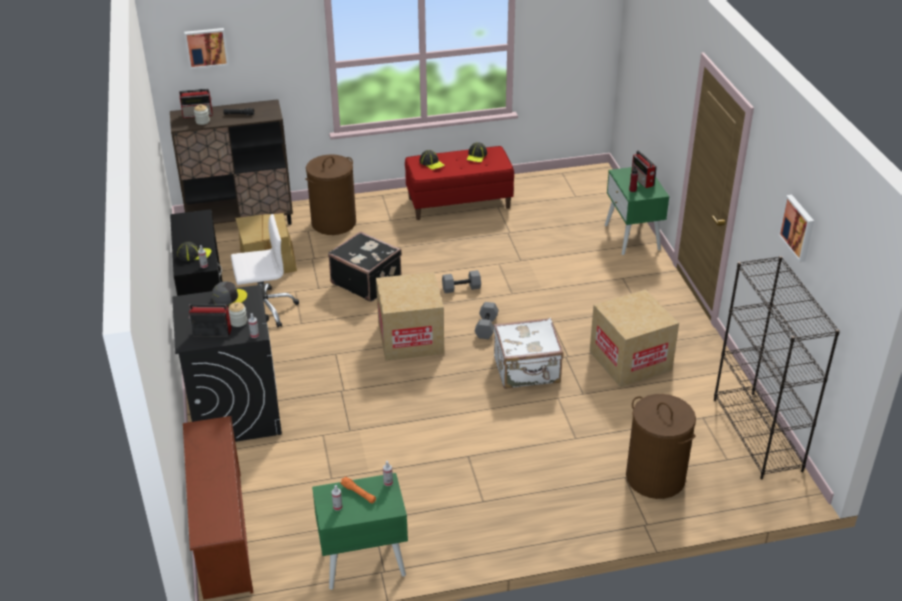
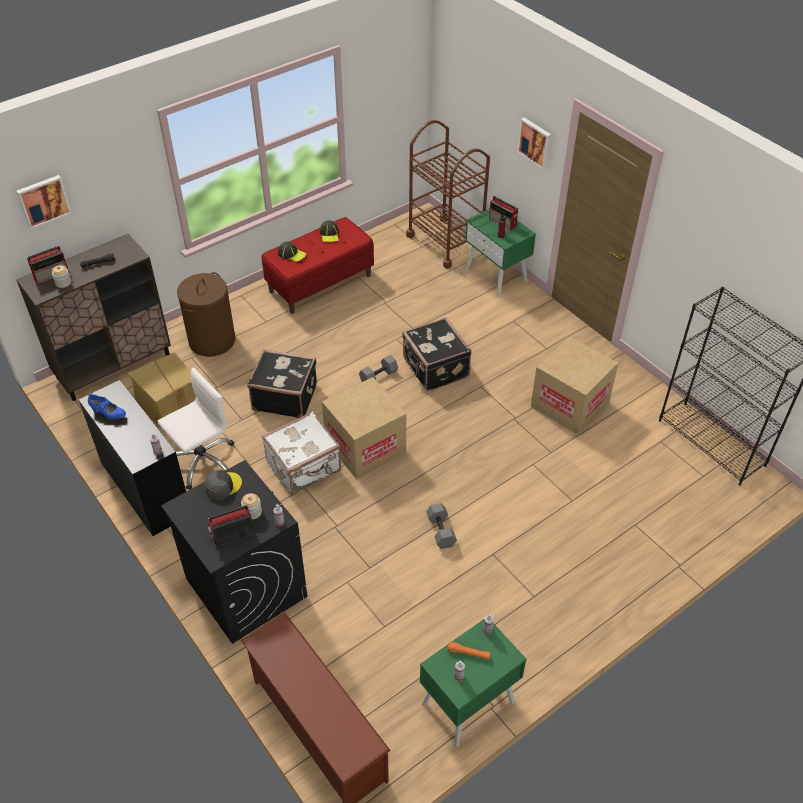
camera: 25 degrees left, 10 degrees up
(185, 230) = (108, 414): none -> blue shoe
(194, 254) = (138, 441): cap -> none
(487, 327) = (427, 411): grey dumbbell -> grey dumbbell (441, 531)
(518, 296) = (434, 368): none -> black suitcase
(527, 371) = (490, 445): white suitcase -> white suitcase (304, 467)
(601, 198) = (445, 242): none -> brown cart
(655, 478) = (659, 516): brown laundry basket -> none
(798, 227) = (745, 260): picture -> picture (535, 142)

